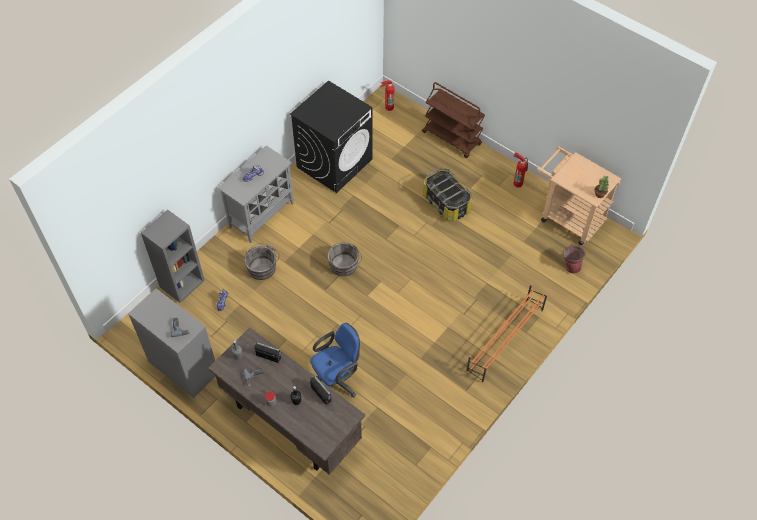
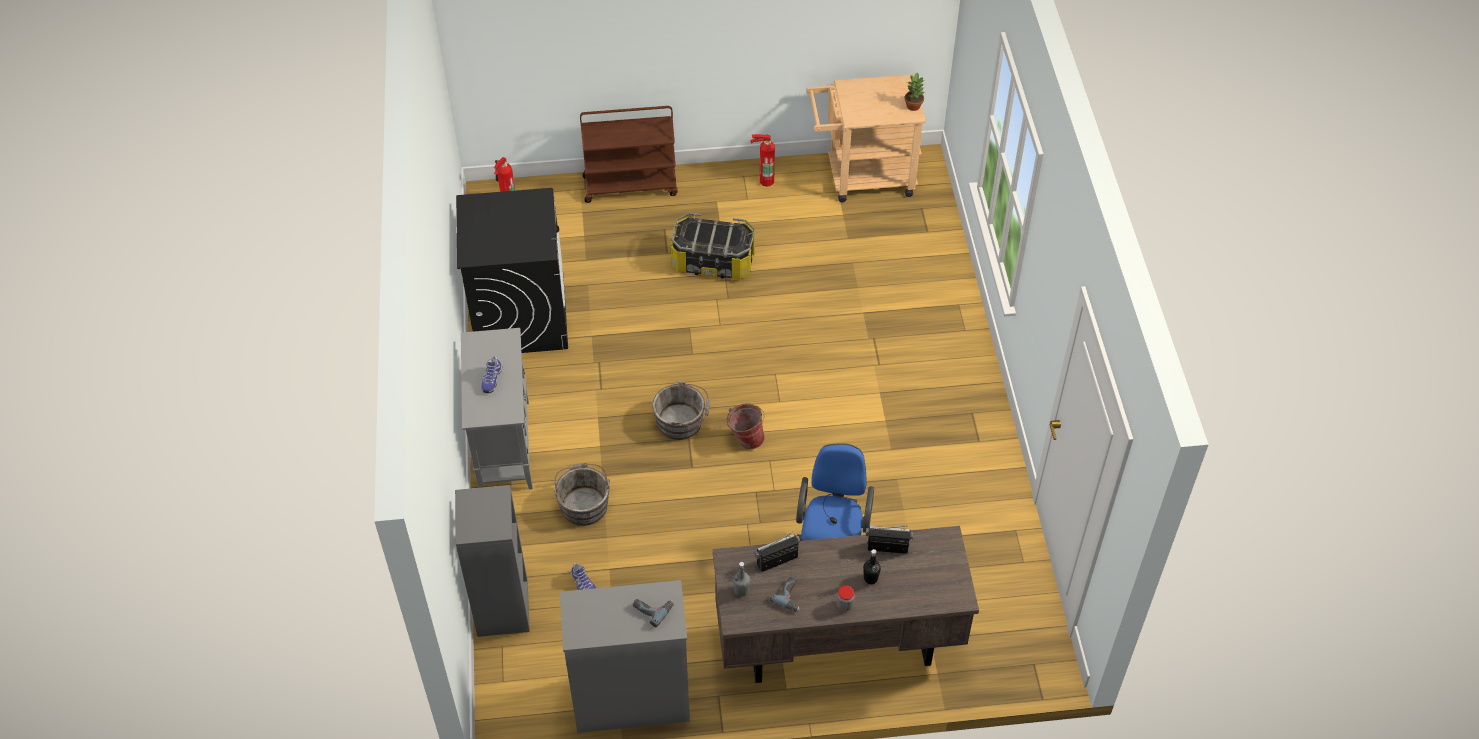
camera: 45 degrees left, 5 degrees down
(504, 340) = (954, 357): orange shoe rack -> none
(571, 265) = (926, 225): bucket -> bucket (745, 439)

